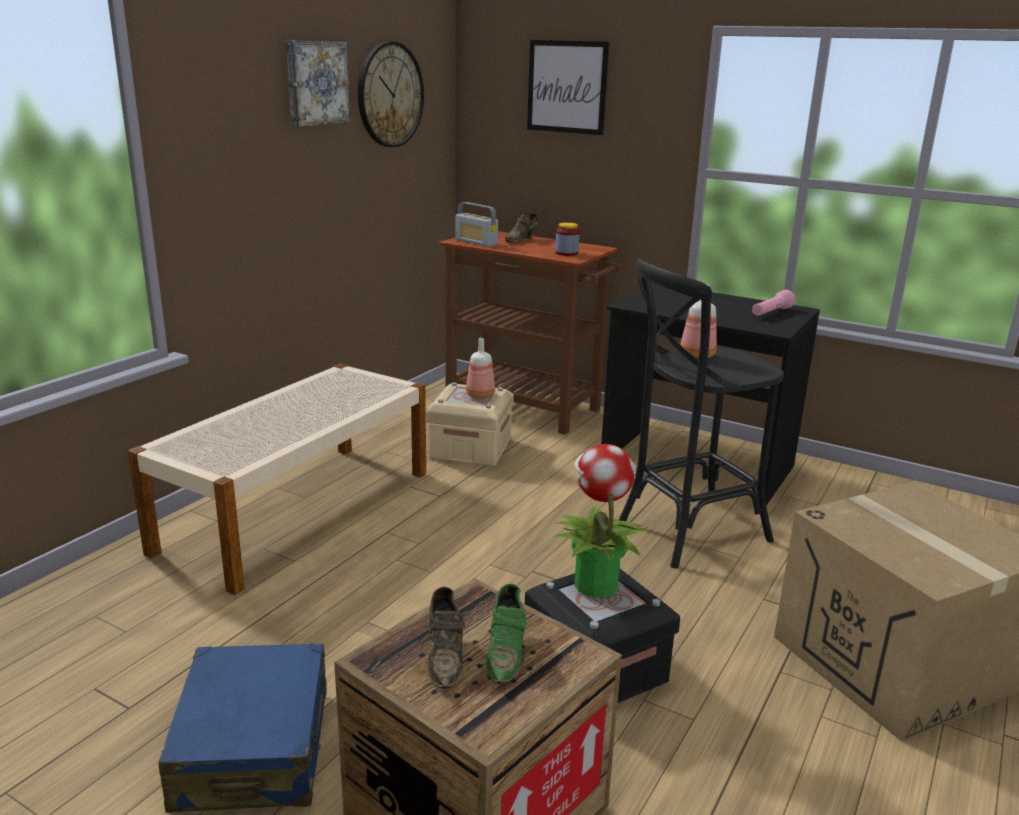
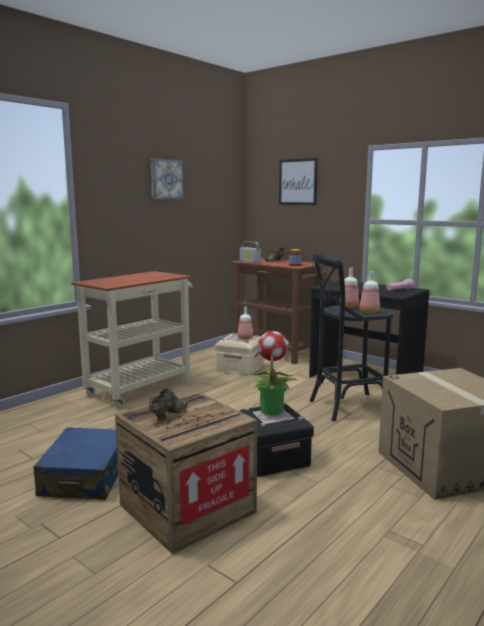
camera: 10 degrees right, 10 degrees down
(297, 510) = (140, 389): beige bench -> beige cart
(390, 95) = (206, 187): wall clock -> none
(445, 656) = (168, 415): brown shoe -> brown shoe turned 150 degrees counterclockwise
(506, 652) = (199, 415): green shoe -> none
(739, 369) = (368, 311): none -> bottle

